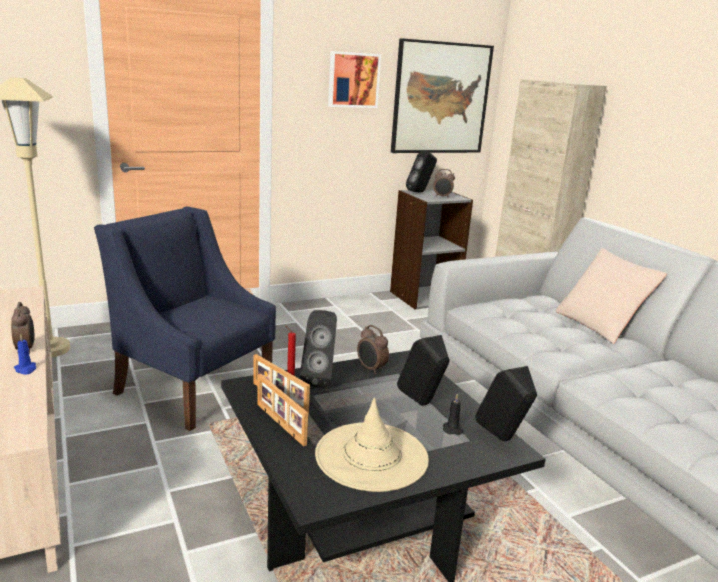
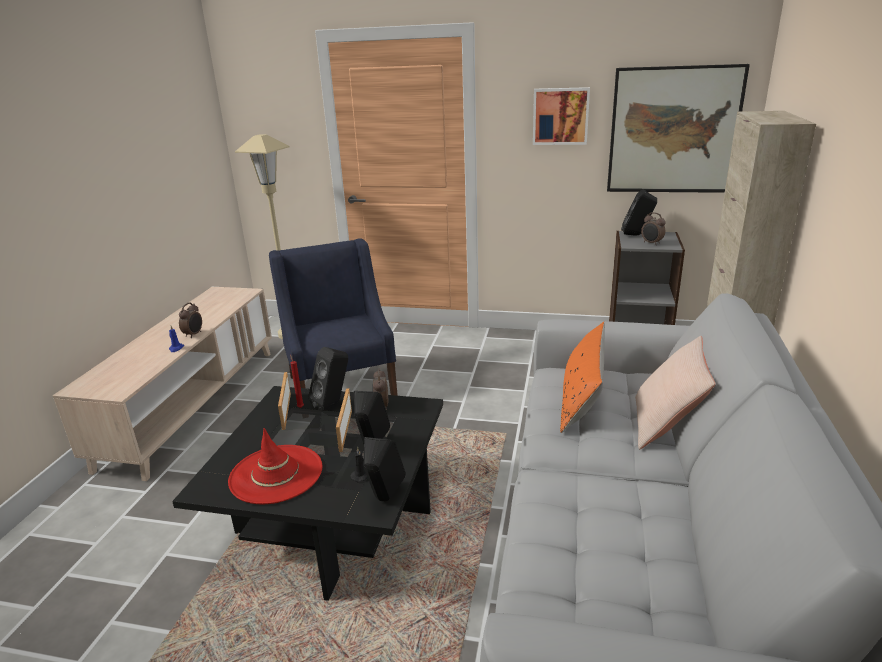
camera: 40 degrees right, 5 degrees up
(279, 424) = (259, 429): picture frame -> picture frame (344, 430)
(371, 456) = (276, 474): beige hat -> red hat
(522, 321) = (582, 398): none -> orange pillow

